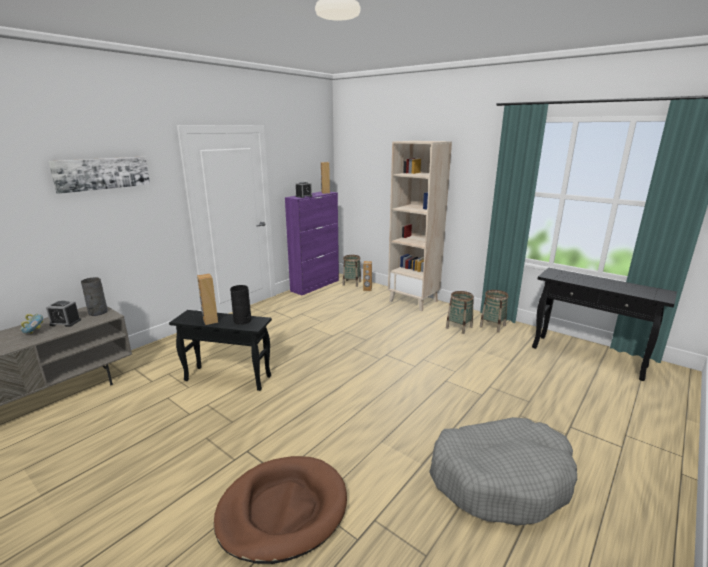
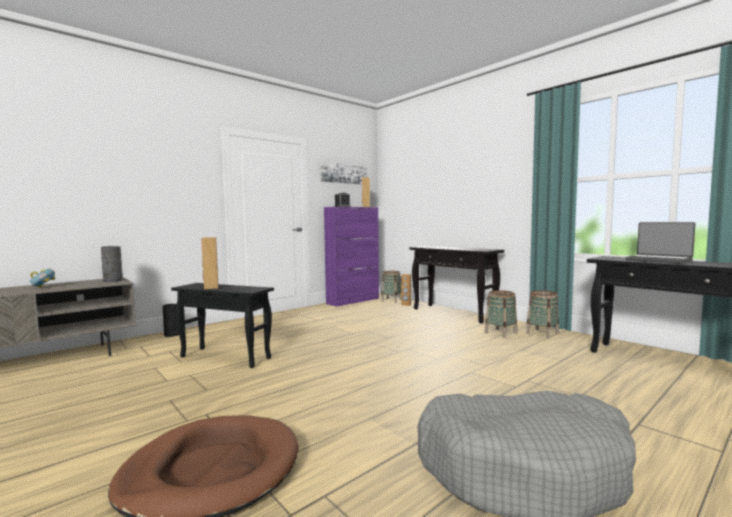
camera: 10 degrees right, 15 degrees down
(65, 322) = (77, 284): alarm clock -> none
(102, 173) = (144, 157): picture -> picture (344, 173)
(242, 321) = (242, 288): black vase -> black vase (172, 335)
(414, 301) = (454, 313): beige bookcase -> black console table
(593, 280) = (659, 260): none -> laptop

